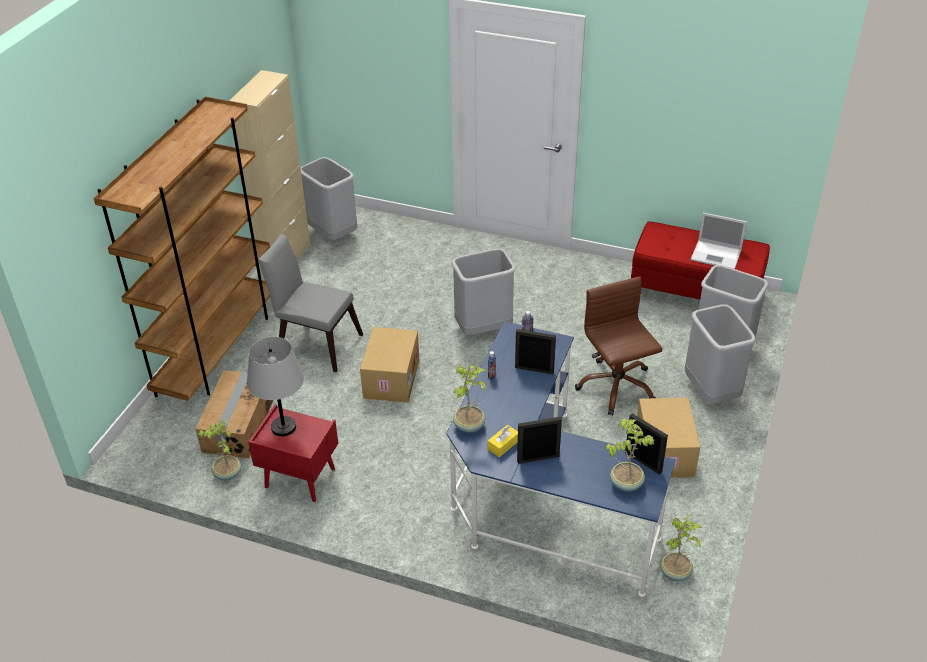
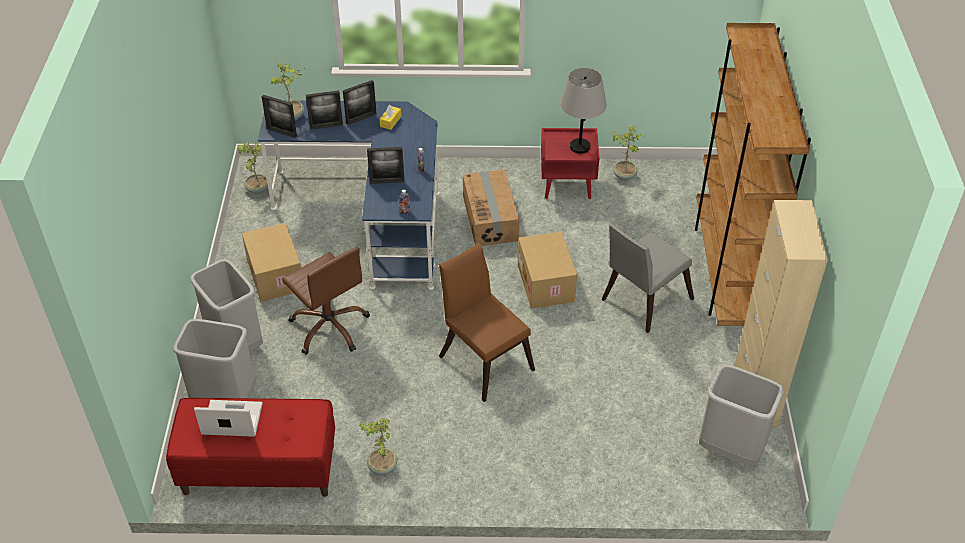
camera: 160 degrees right, 5 degrees up
(237, 425) = (648, 211): cardboard box -> cardboard box (491, 218)
(315, 342) = (642, 301): grey chair -> grey chair turned 135 degrees clockwise
(470, 426) = (421, 129): potted plant -> potted plant (381, 467)
(483, 329) = (484, 359): grey trash can -> brown chair
(585, 458) = (326, 126): none -> picture frame

